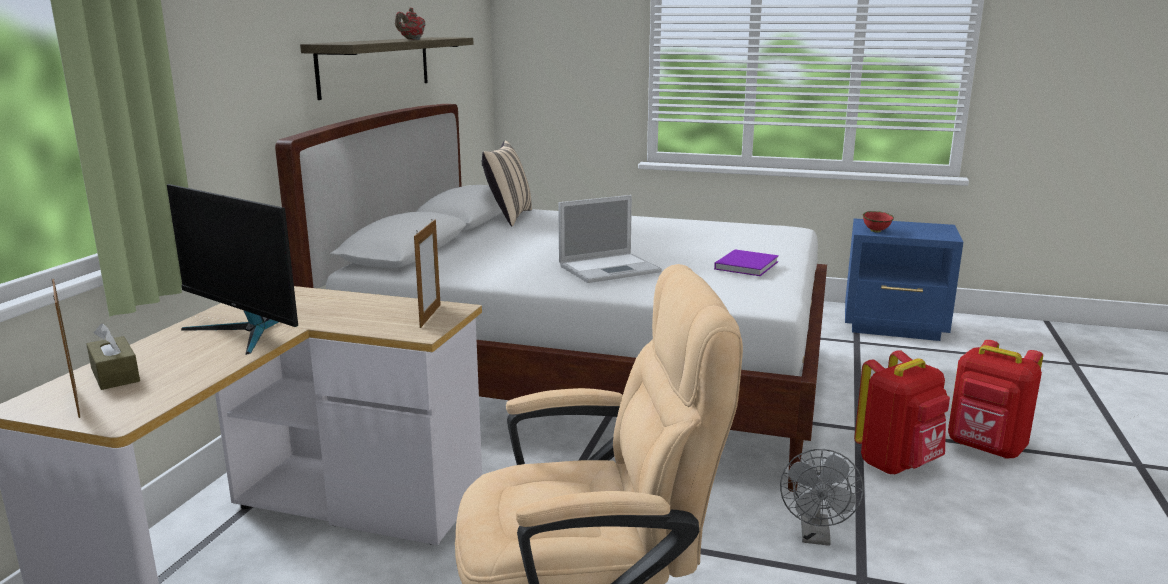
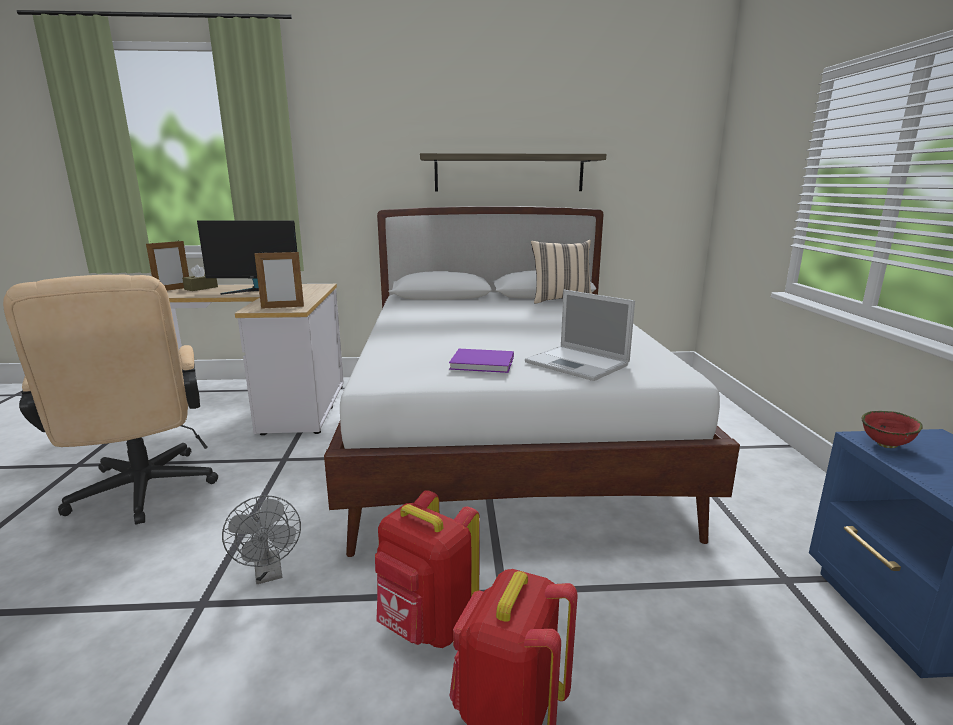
camera: 70 degrees right, 0 degrees up
(245, 331) = (255, 291): monitor -> monitor turned 105 degrees counterclockwise
(411, 39) = (520, 153): red teapot -> none
(611, 268) = (433, 331): laptop -> laptop (578, 364)
(816, 536) = (269, 573): grey fan -> grey fan turned 105 degrees counterclockwise

